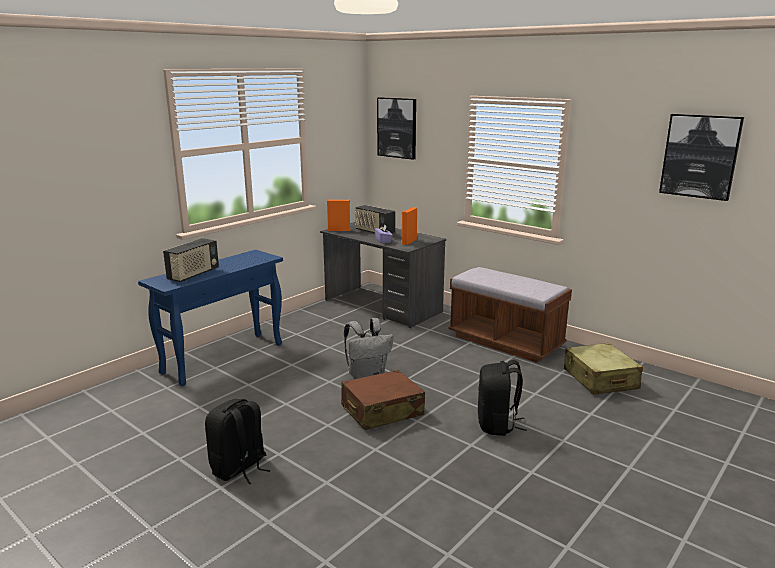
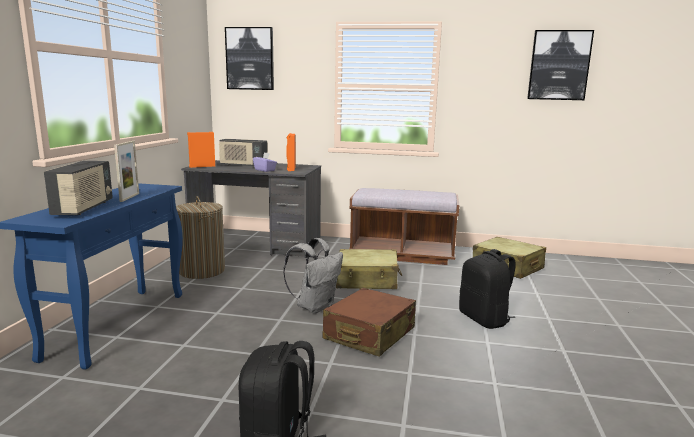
camera: 30 degrees left, 5 degrees down
(233, 266) = (129, 197): none -> picture frame
(315, 324) = (202, 271): none -> laundry basket
(438, 362) = (367, 280): none -> beige suitcase

